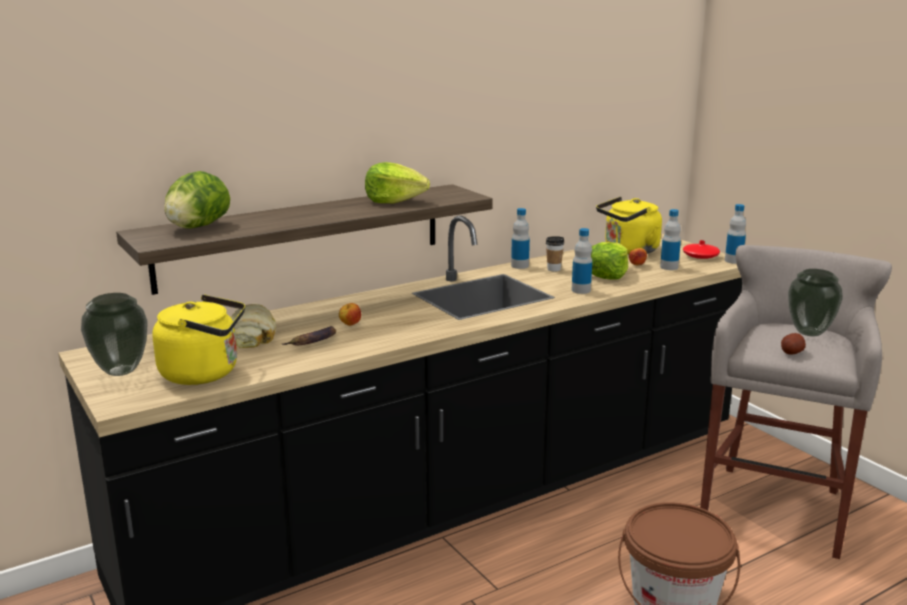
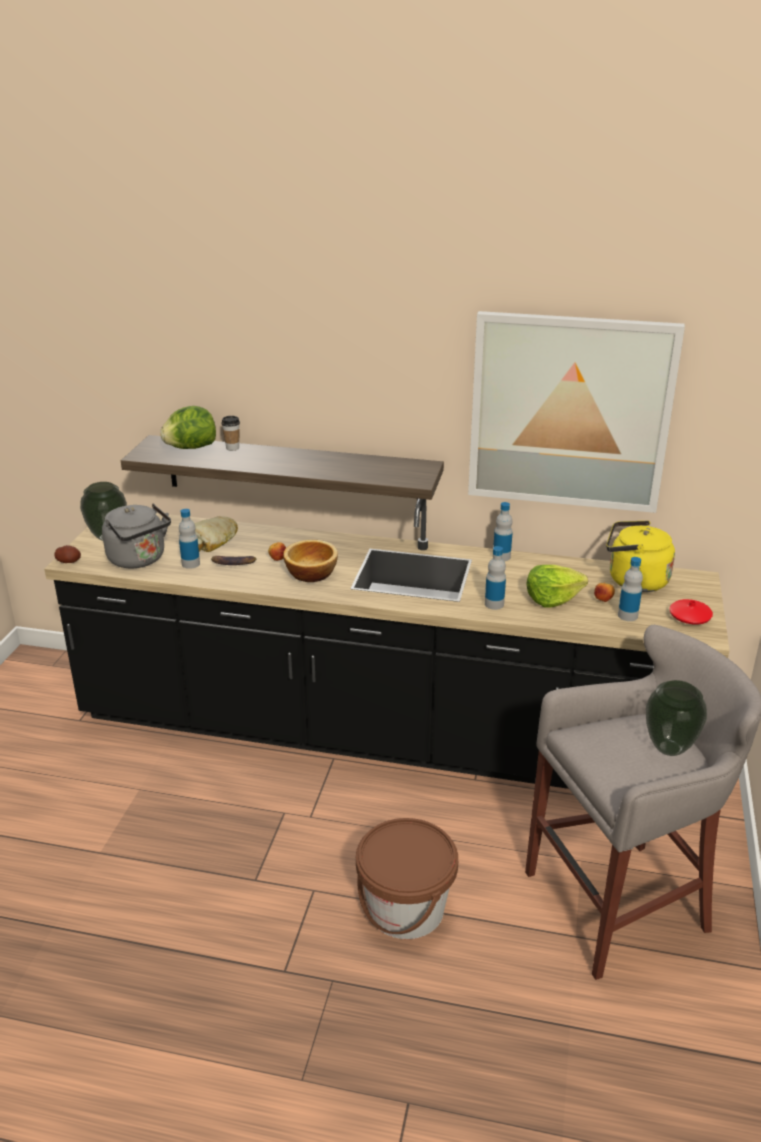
camera: 45 degrees right, 10 degrees up
(205, 373) = (139, 560): yellow kettle -> grey kettle
(394, 201) = (355, 466): lettuce -> none
(401, 322) = (311, 573): none -> bowl
(551, 110) = (569, 412): none -> picture
(554, 269) = (521, 572): cup -> cup (232, 448)
(733, 261) = (710, 637): bottle -> bottle (191, 564)
(791, 352) = (603, 756): potato -> potato (69, 561)

